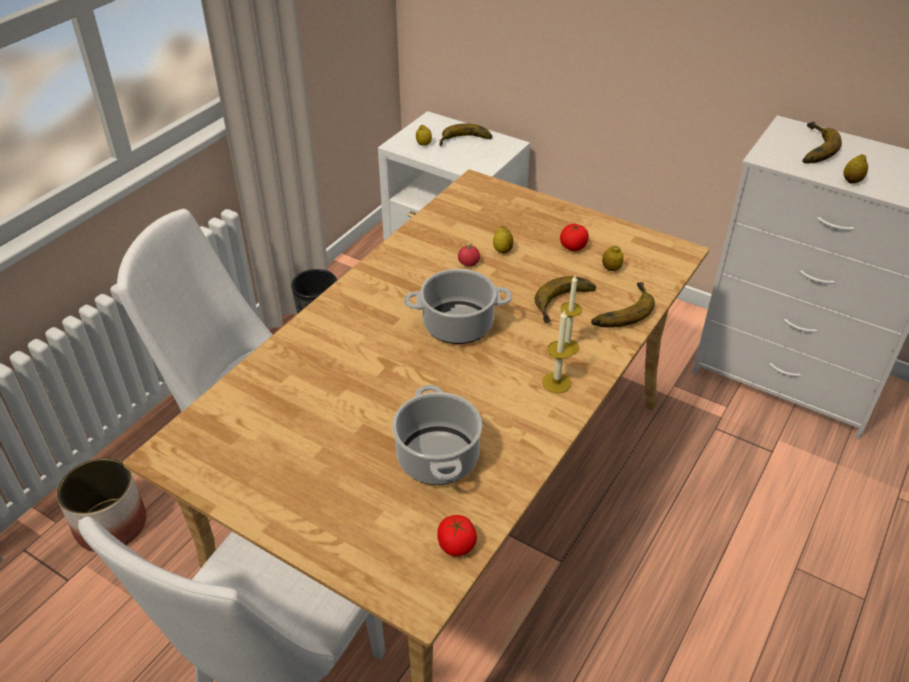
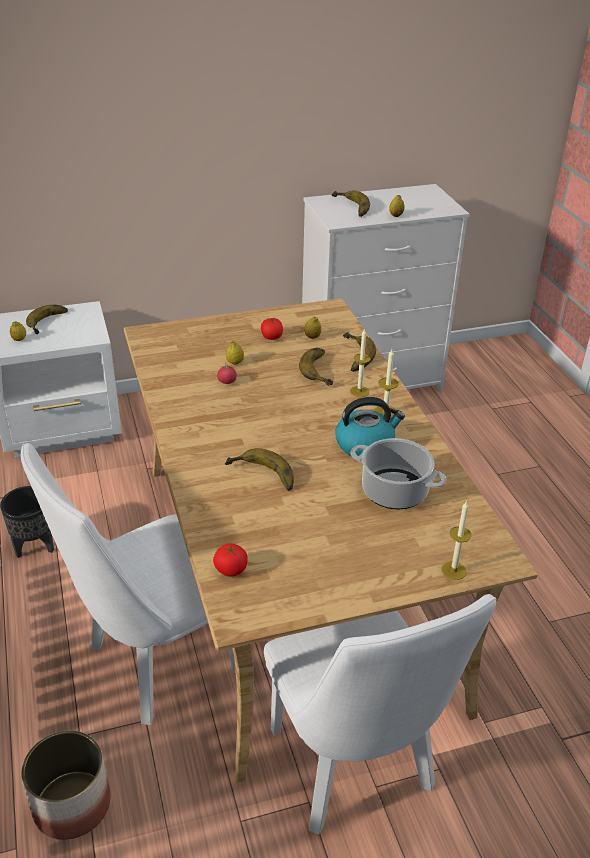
camera: 50 degrees left, 5 degrees down
(360, 361) = (261, 476): none -> banana
(362, 567) = (453, 570): none -> candle
(456, 545) = (475, 522): tomato -> tomato (231, 569)
(459, 325) = (283, 418): cooking pot -> none
(487, 398) = (365, 444): none -> kettle

